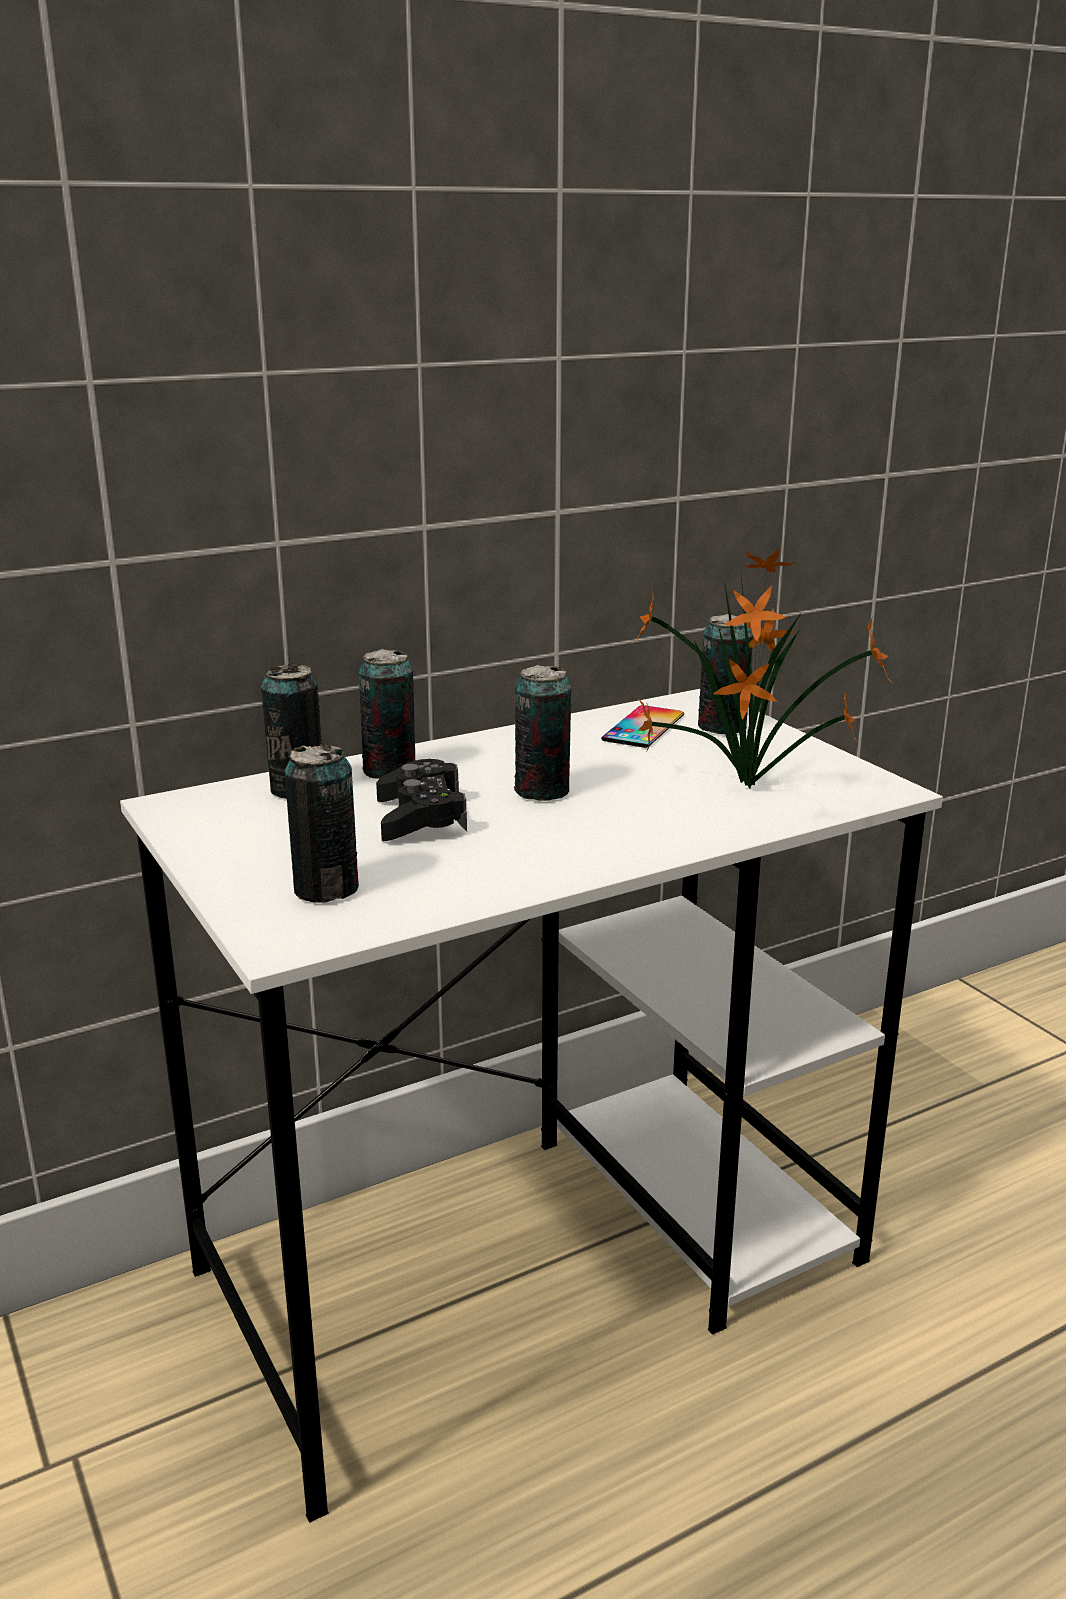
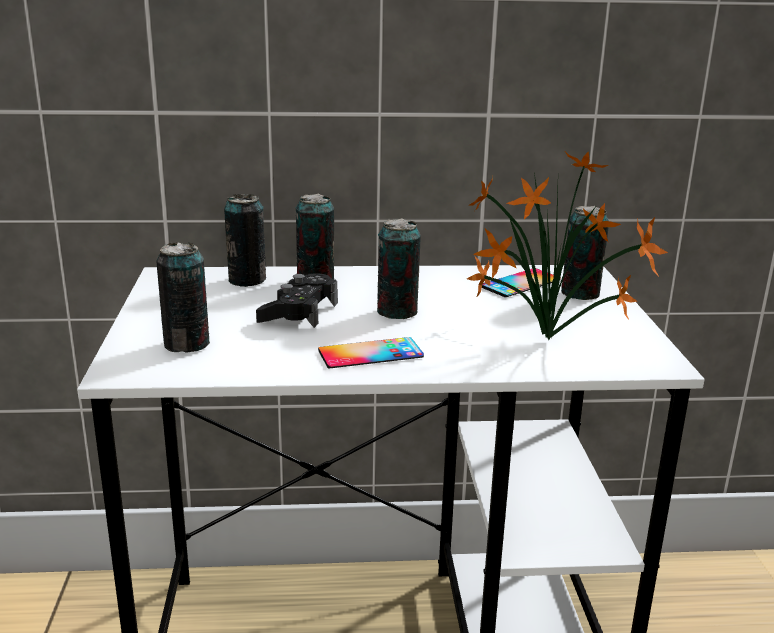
camera: 25 degrees right, 0 degrees up
(572, 848) = (370, 354): none -> phone

